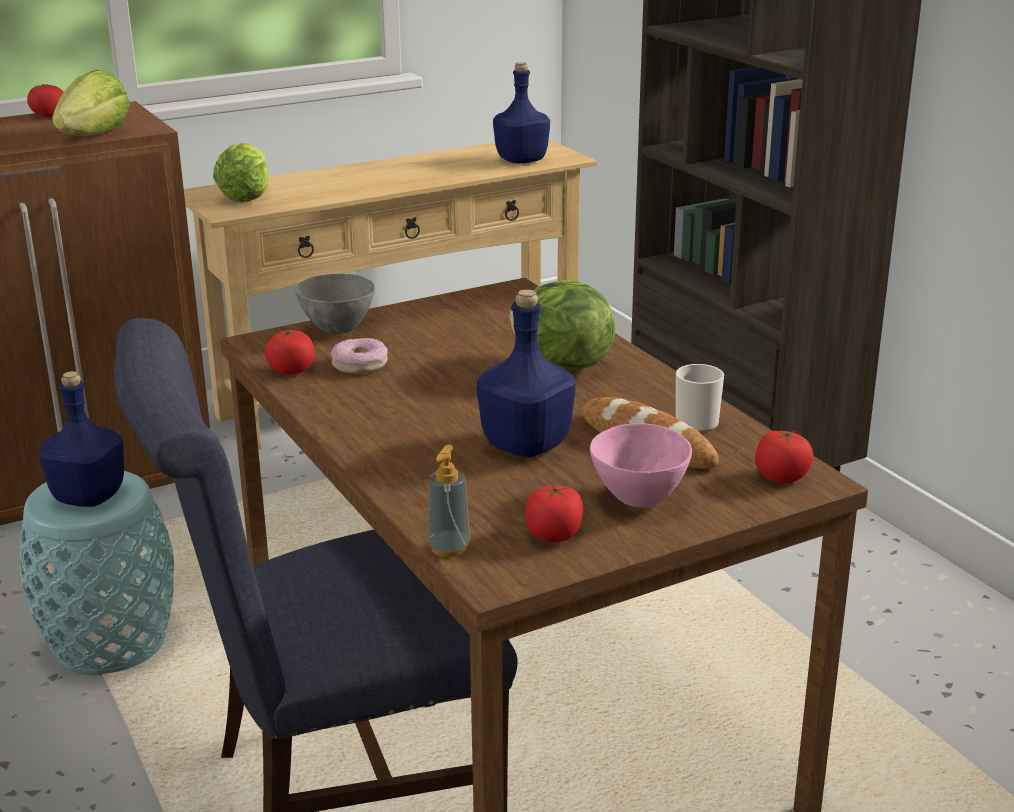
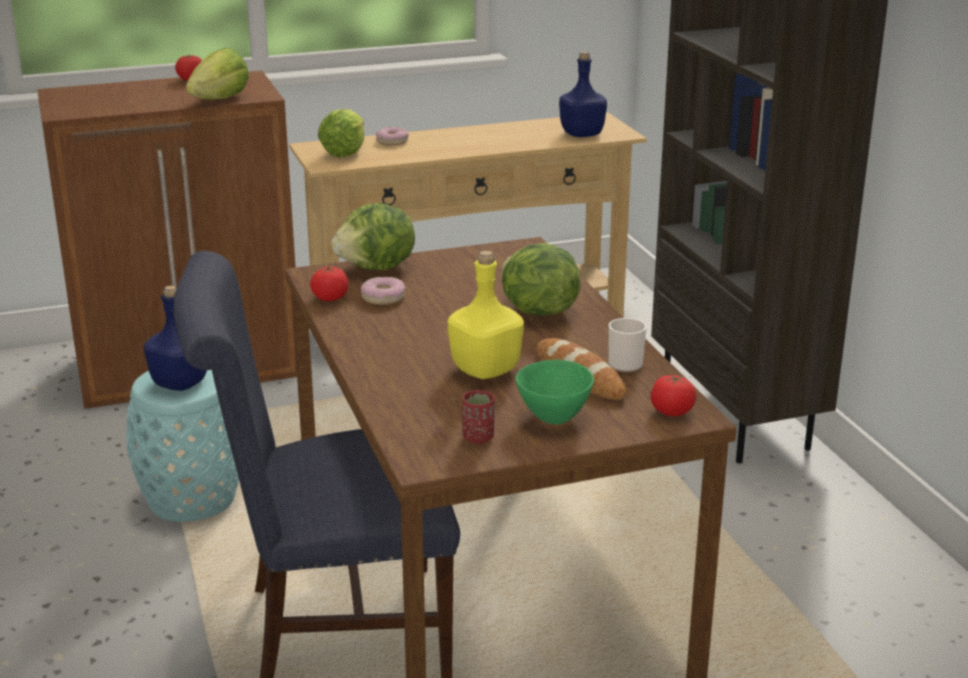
camera: 10 degrees right, 0 degrees up
(299, 181) = (392, 141): none -> donut
(338, 329) = (377, 268): grey bowl -> lettuce
(448, 548) = (397, 440): soap dispenser -> none
(525, 446) = (484, 370): blue bottle -> yellow bottle
(553, 535) = (478, 437): tomato -> red cup
(637, 498) = (553, 417): pink bowl -> green bowl

